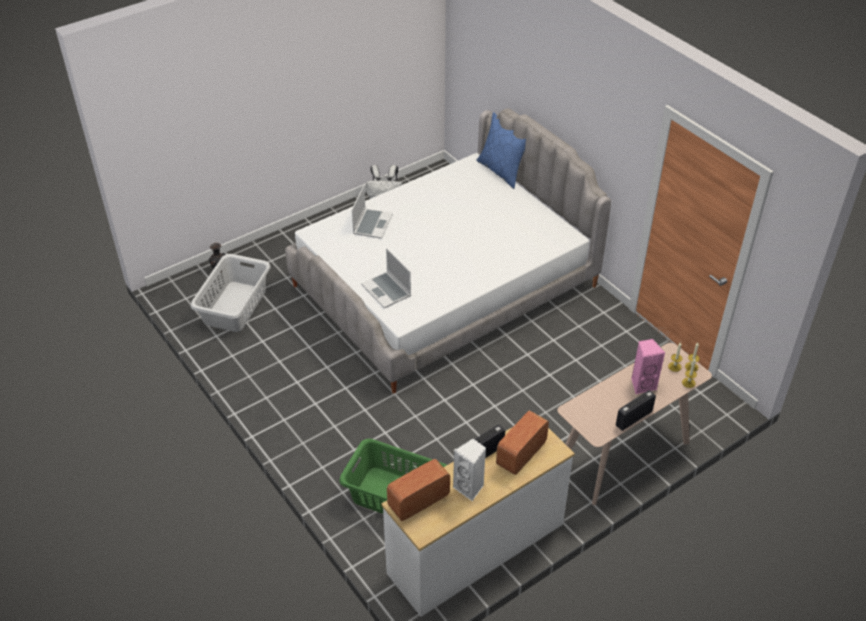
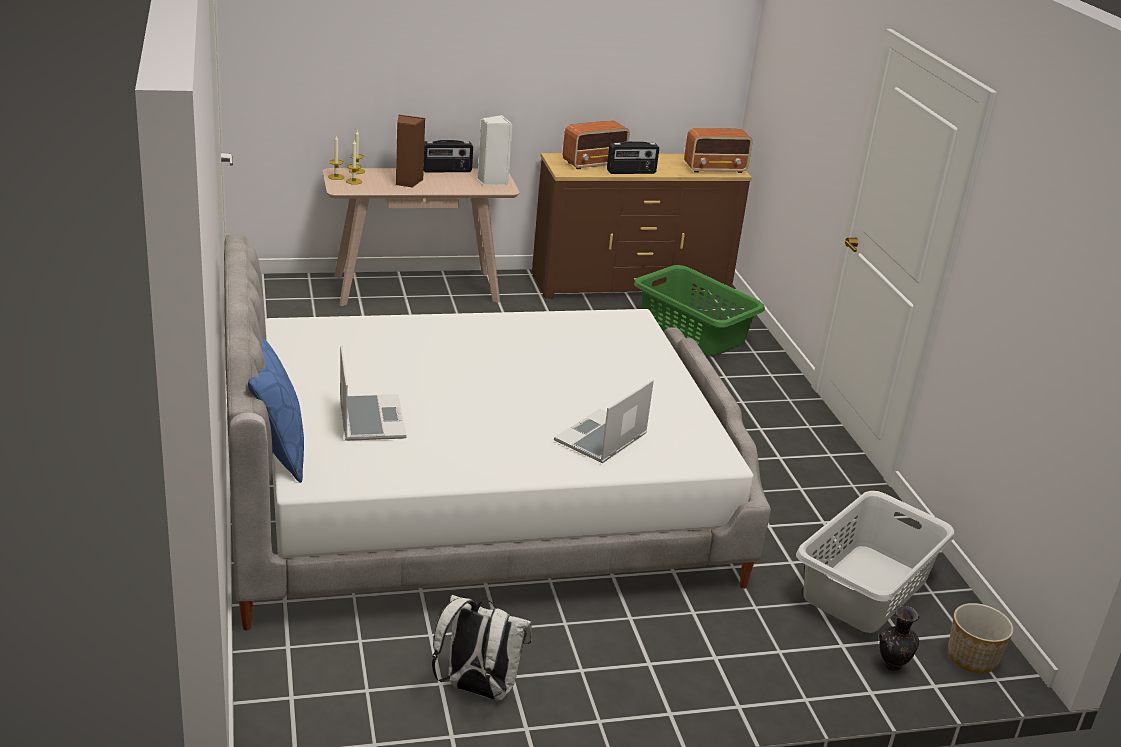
camera: 160 degrees left, 15 degrees down
(182, 287) = (972, 659): none -> planter
(387, 291) = (633, 351): laptop -> laptop (370, 419)
(470, 488) = (660, 163): white speaker -> white speaker (492, 181)
(476, 549) = (630, 283): white dresser -> brown dresser
(642, 384) = (407, 182): pink speaker -> brown speaker

